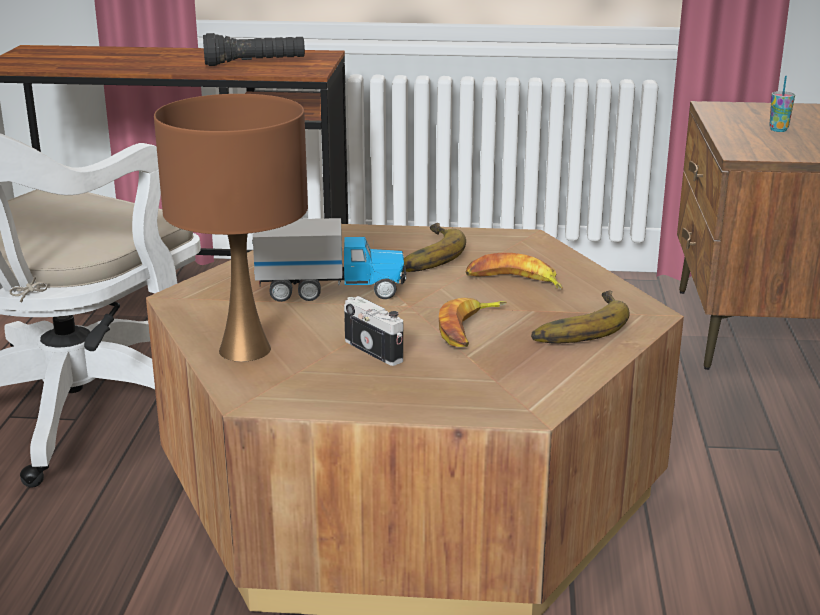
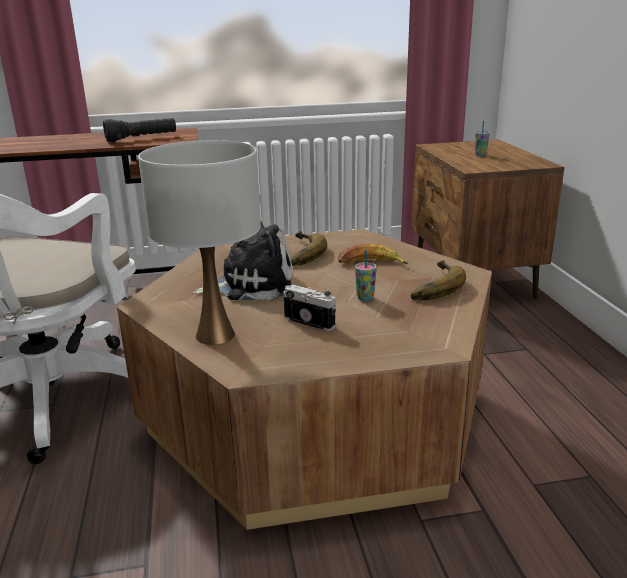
camera: 15 degrees left, 0 degrees up
(245, 349) = (215, 335): brown table lamp -> white table lamp
(331, 290) = (252, 284): toy truck -> plush toy
(470, 329) = (365, 298): banana -> cup

